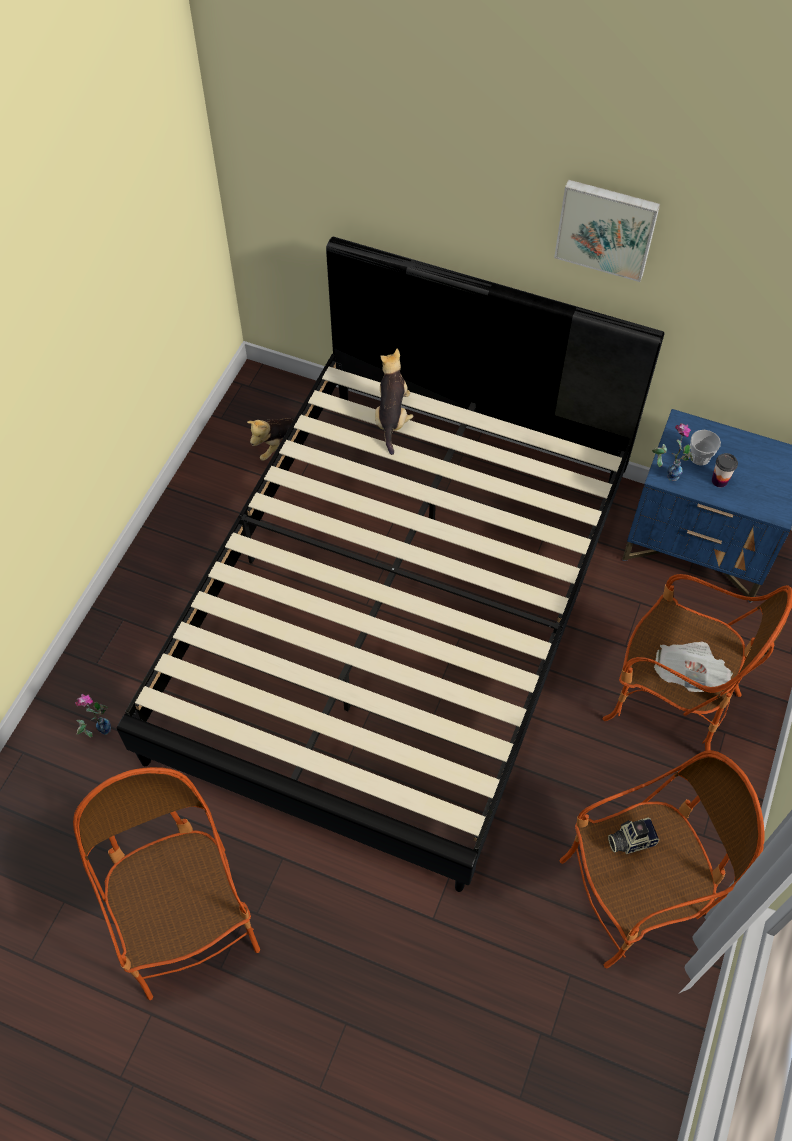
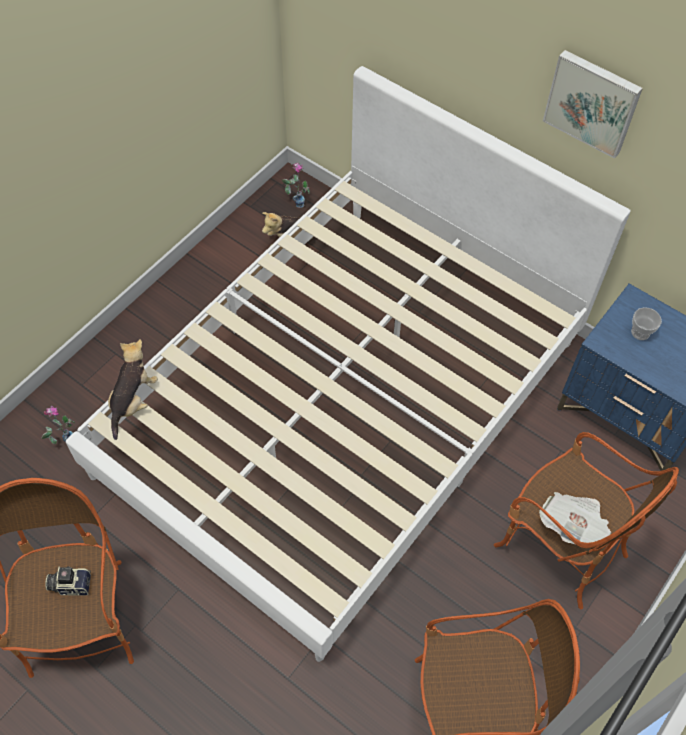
camera: 15 degrees right, 0 degrees up
(392, 418) = (383, 237): plush toy -> plush toy (133, 401)
(397, 614) = (343, 406): black bed -> white bed
(630, 840) = (470, 660): camera -> camera (71, 584)
(665, 473) = (604, 339): vase -> vase (296, 201)
(719, 480) = (652, 357): cup -> none

